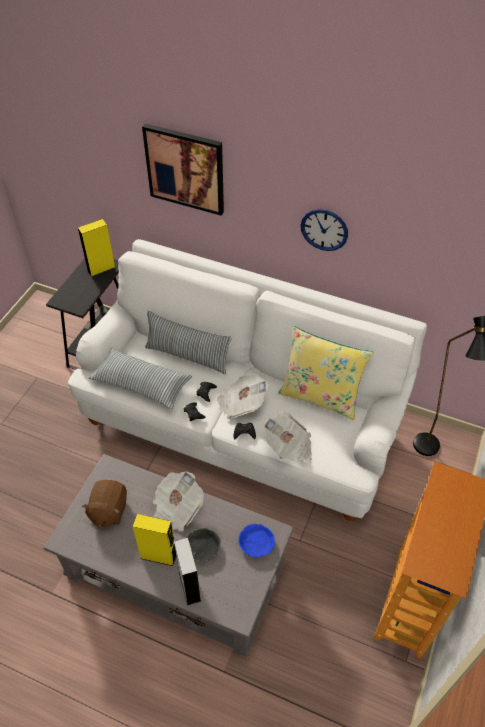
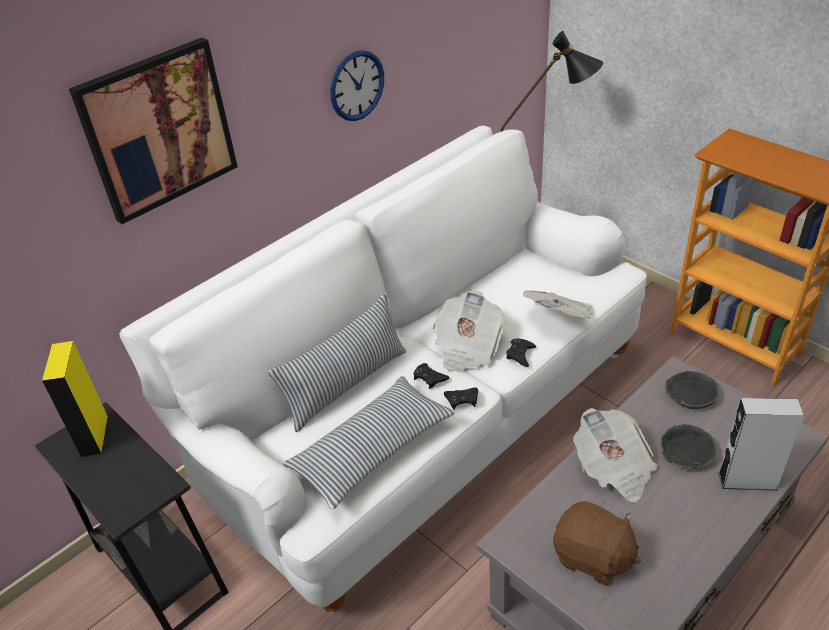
camera: 65 degrees left, 10 degrees down
(159, 556) = (691, 507): yellow speaker -> none
(256, 543) = (690, 395): blue bowl -> grey bowl
(320, 396) = (490, 274): yellow pillow -> none

